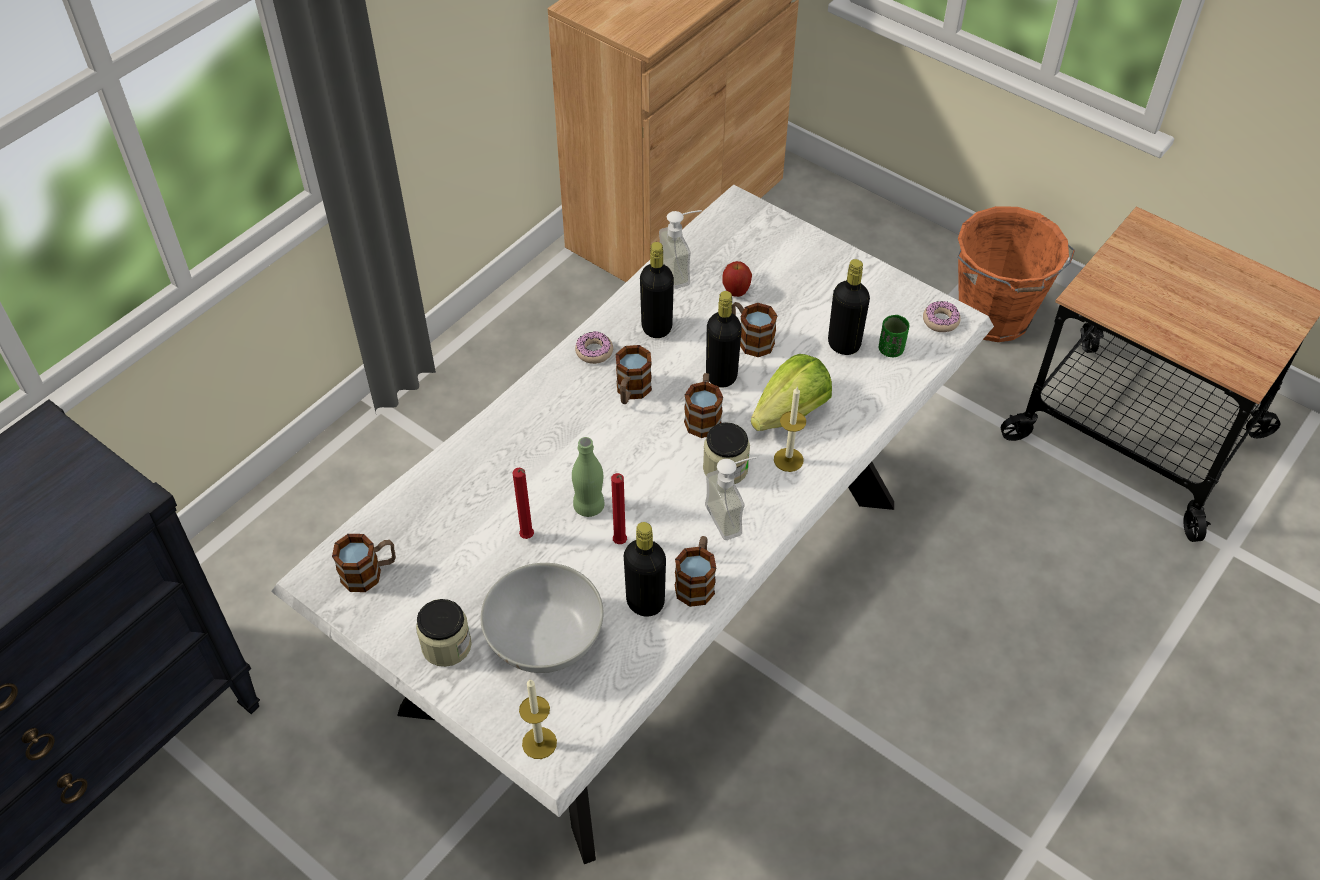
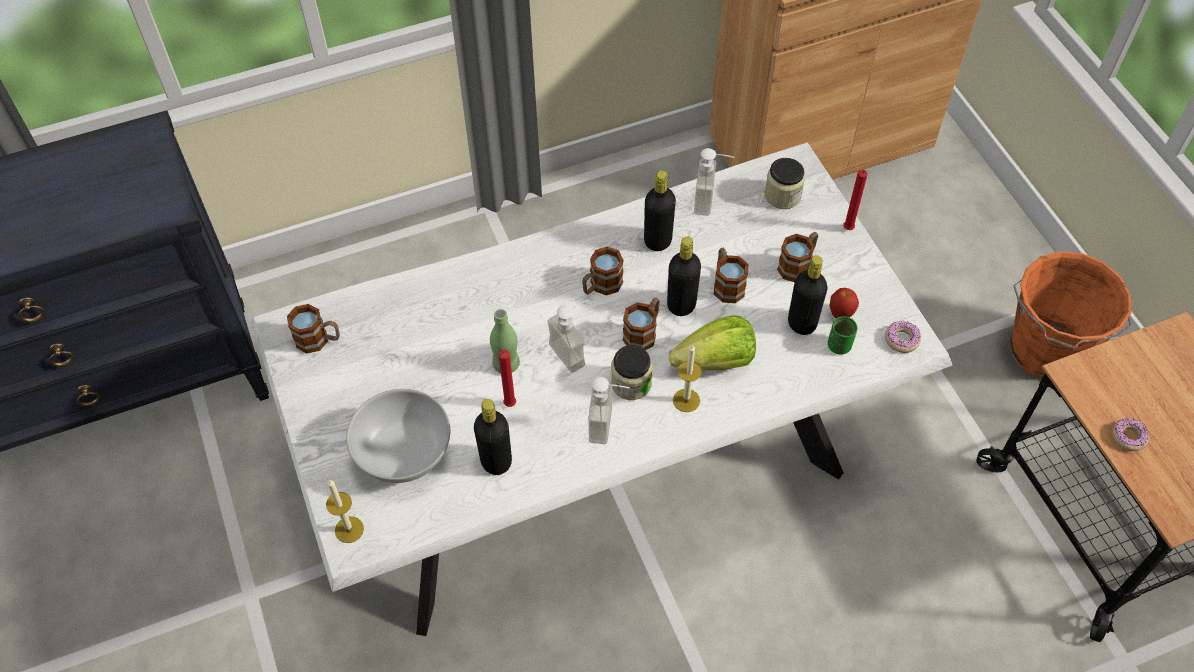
camera: 30 degrees right, 5 degrees up
(446, 645) = (334, 422): jar -> jar (782, 196)
(528, 538) = (445, 368): red candle -> red candle (848, 230)
(594, 351) = (595, 239): donut -> donut (1128, 437)
(648, 462) = (574, 350): none -> soap dispenser
(696, 581) = (546, 464): mug -> mug (798, 265)
(736, 292) = (743, 238): apple -> apple (840, 314)

